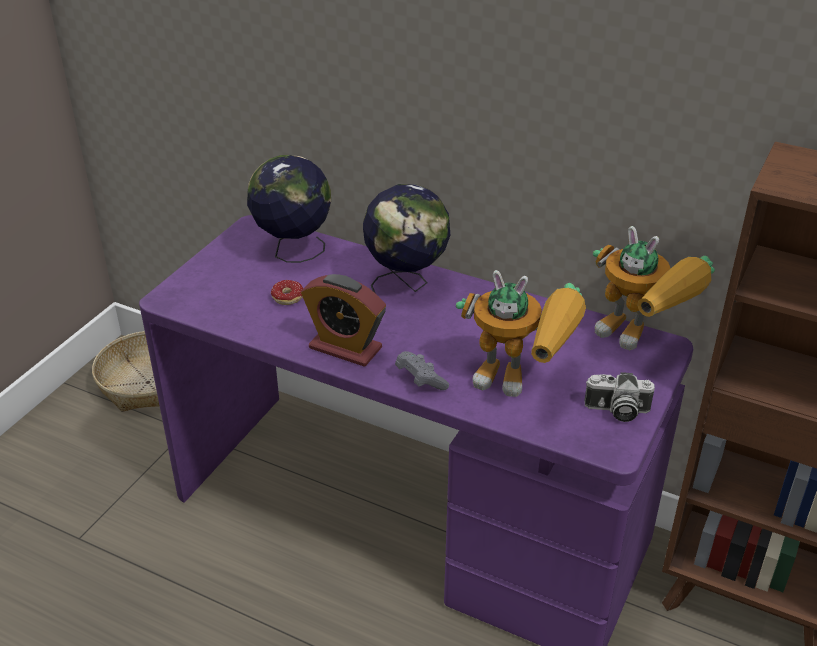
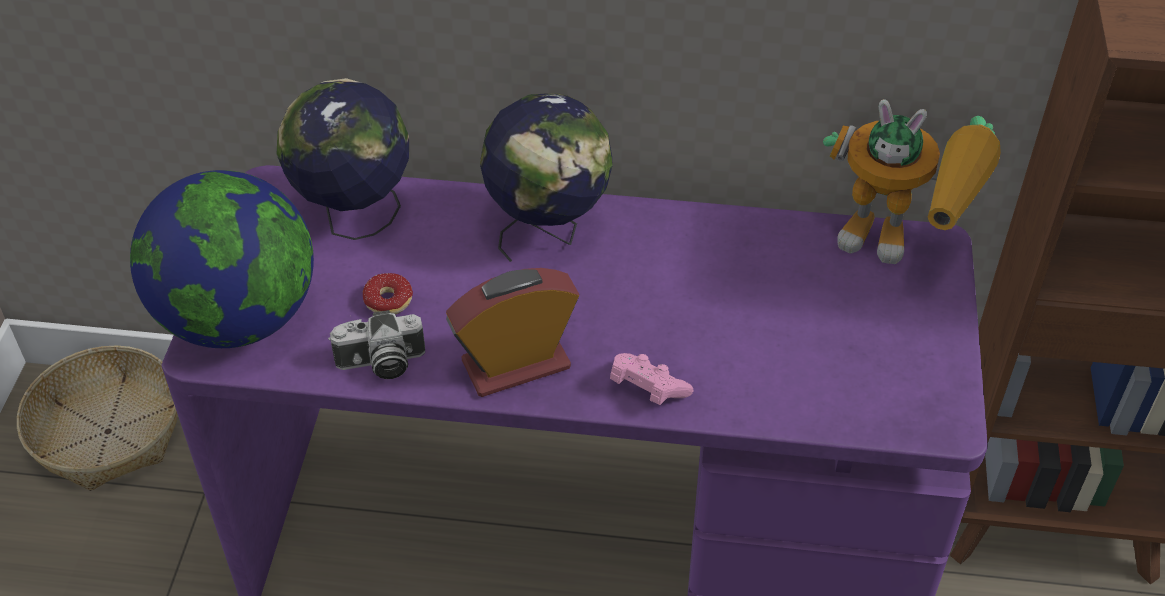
camera: 20 degrees left, 10 degrees up
(195, 287) = (238, 318): none -> globe
(345, 348) = (516, 365): alarm clock -> alarm clock turned 150 degrees clockwise
(420, 380) = (646, 389): grey game controller -> pink game controller
(522, 380) = (781, 351): toy robot -> none
(616, 411) = (923, 364): camera -> camera (380, 364)

